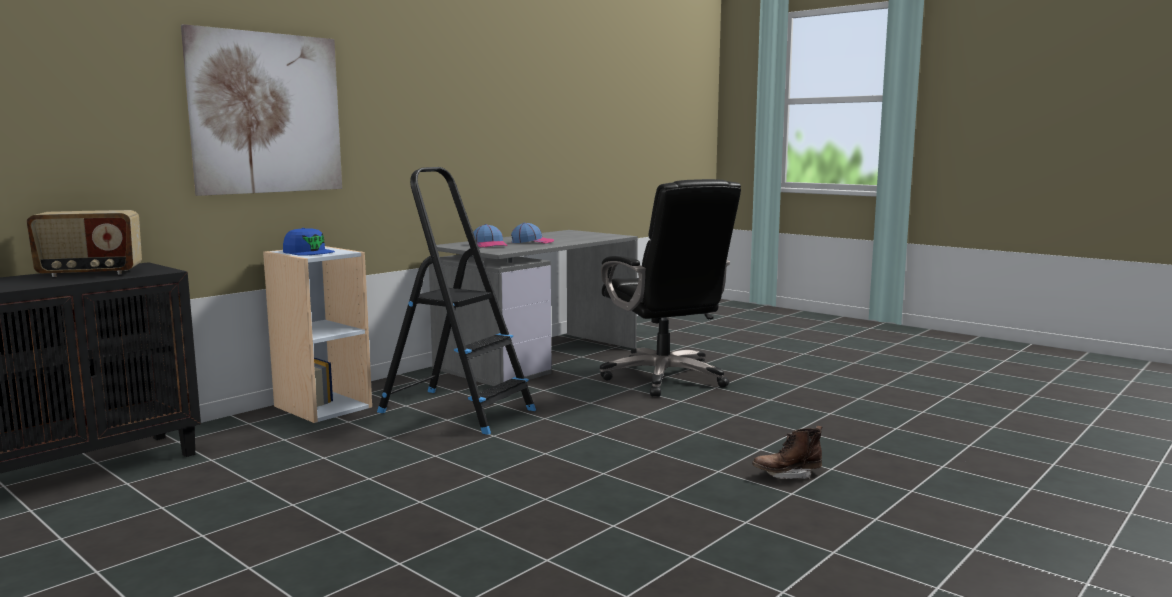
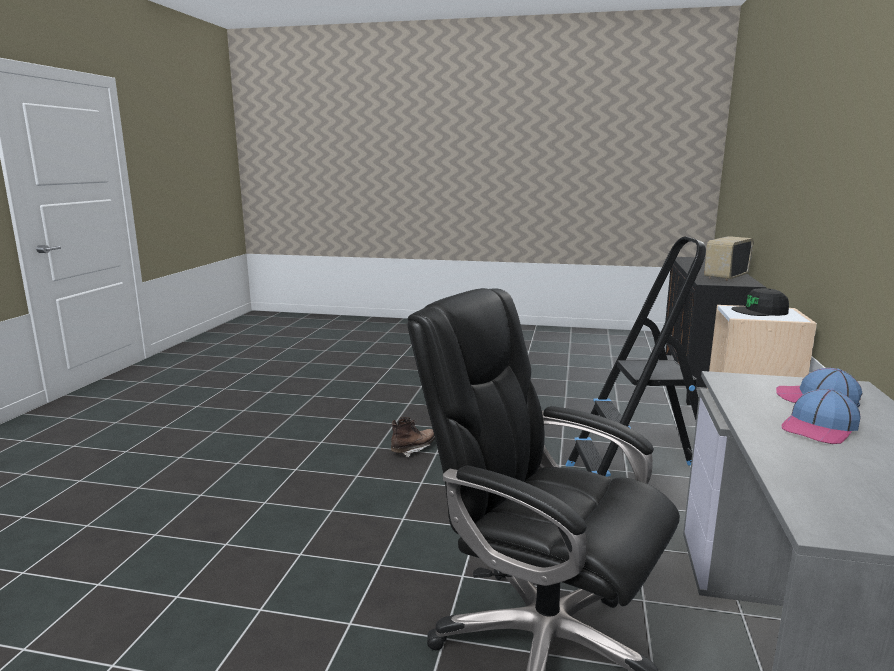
camera: 150 degrees right, 5 degrees up
(266, 113) = (826, 176): picture -> none
(308, 252) = (760, 311): blue cap -> black cap
(787, 475) = (301, 485): brown boot -> brown boot (413, 449)

